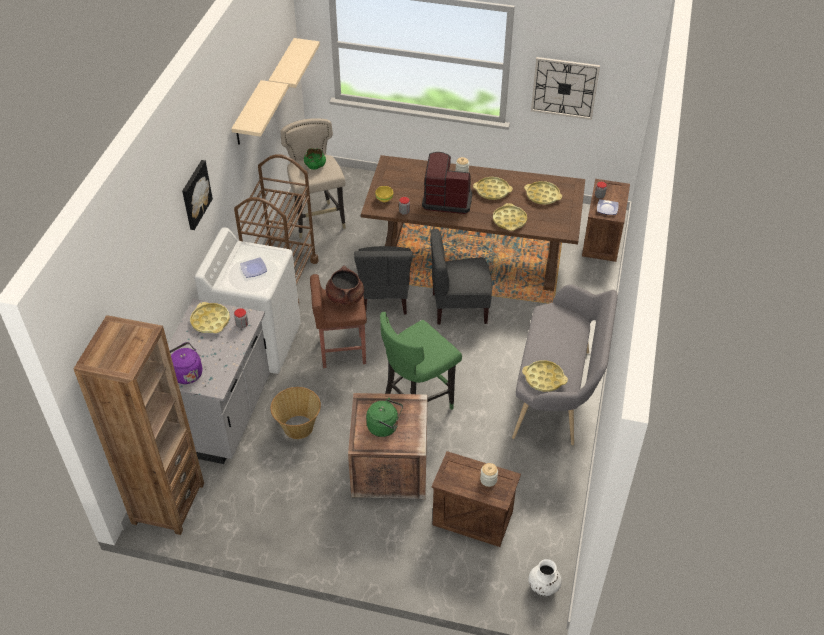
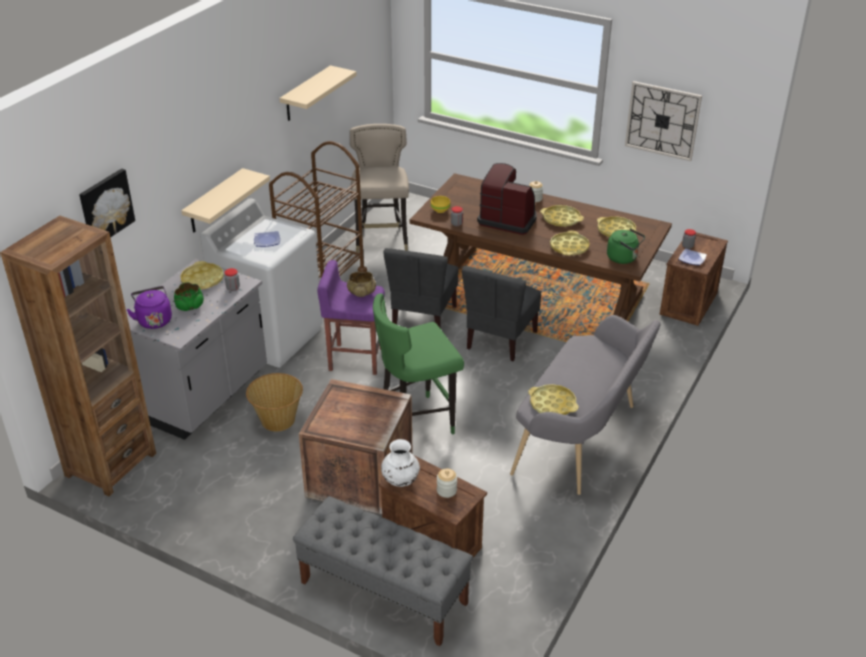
camera: 15 degrees right, 10 degrees down
(195, 194) = (215, 145): picture -> picture (105, 207)
(282, 69) = (364, 68): beige shelf -> beige shelf (214, 202)
(315, 165) = (381, 173): green bowl -> green bowl (189, 306)
(342, 351) = (355, 359): brown stool -> purple stool
(345, 298) = (361, 292): brown cooking pot -> beige bowl
(384, 427) = (350, 416): green kettle -> green kettle (624, 258)
(449, 570) = (383, 592): none -> grey bench
(459, 307) = (500, 340): grey chair -> grey chair turned 75 degrees counterclockwise
(543, 587) = (487, 634): white vase -> white vase (400, 480)

